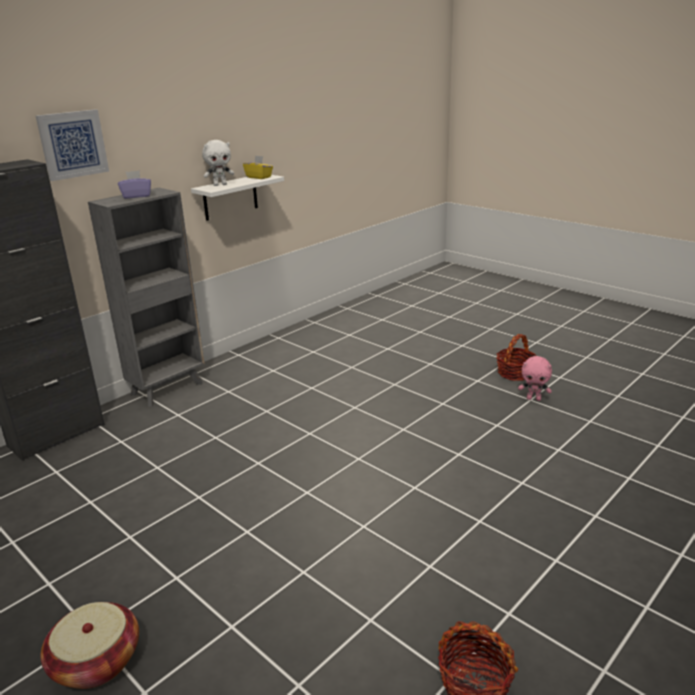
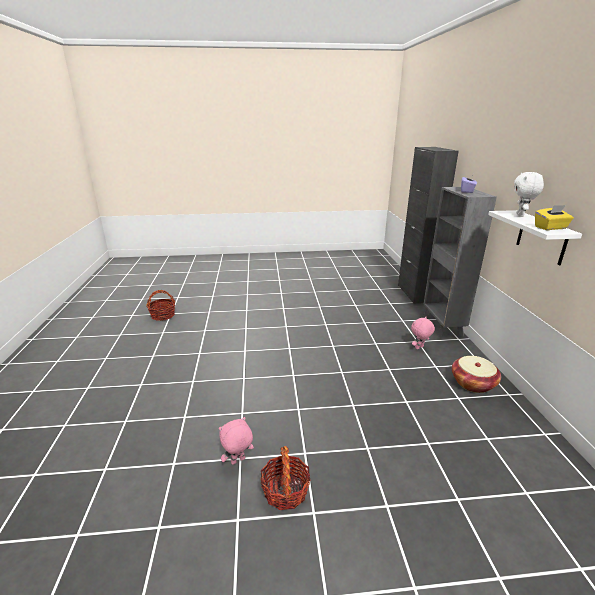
camera: 130 degrees right, 0 degrees up
(73, 144) = (476, 148): picture -> none
(96, 662) = (268, 278): basket -> basket (473, 383)
(243, 386) = (419, 348): none -> pink plush toy

